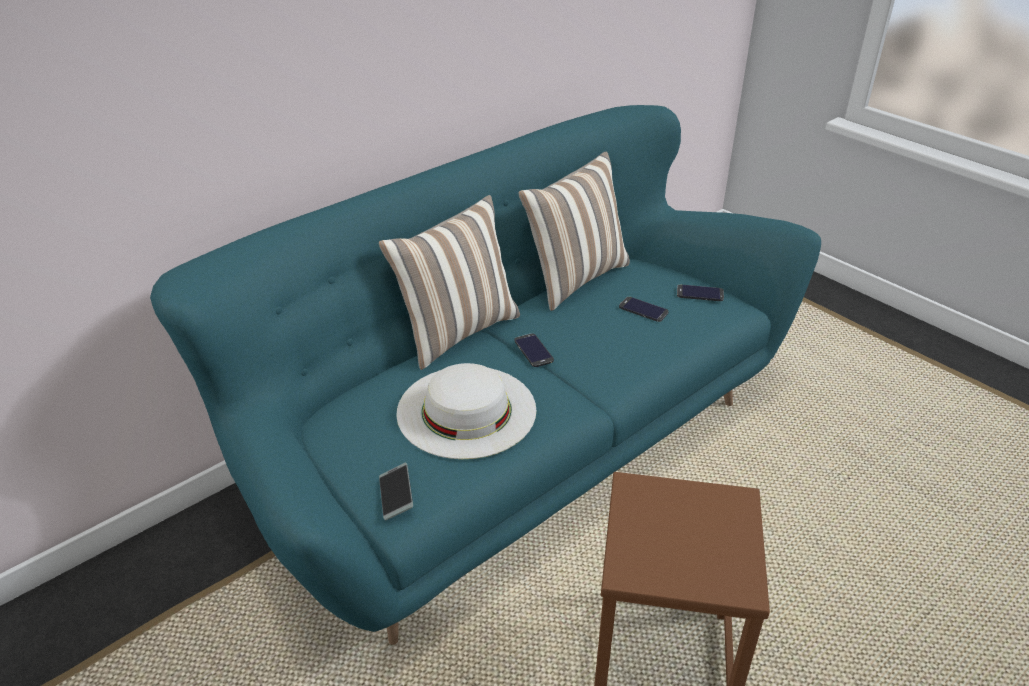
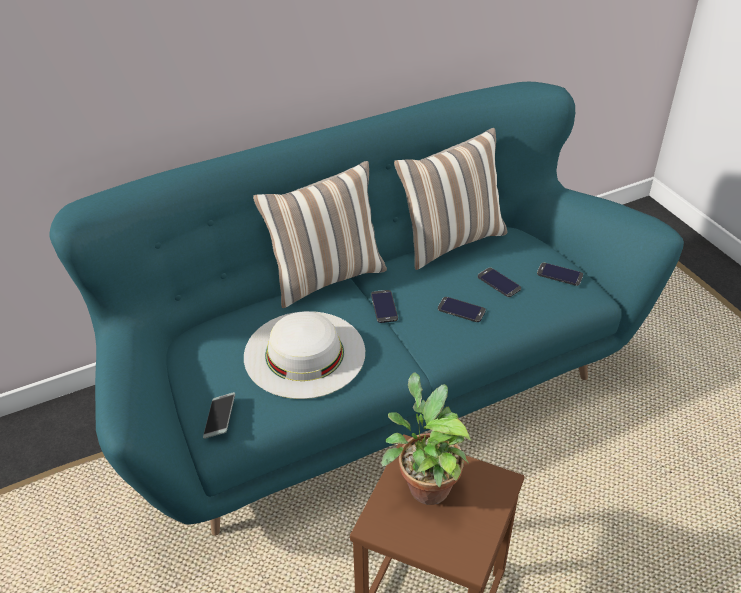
camera: 15 degrees right, 5 degrees up
(616, 341) = (461, 310): none -> phone
(660, 518) = (425, 484): none -> potted plant

